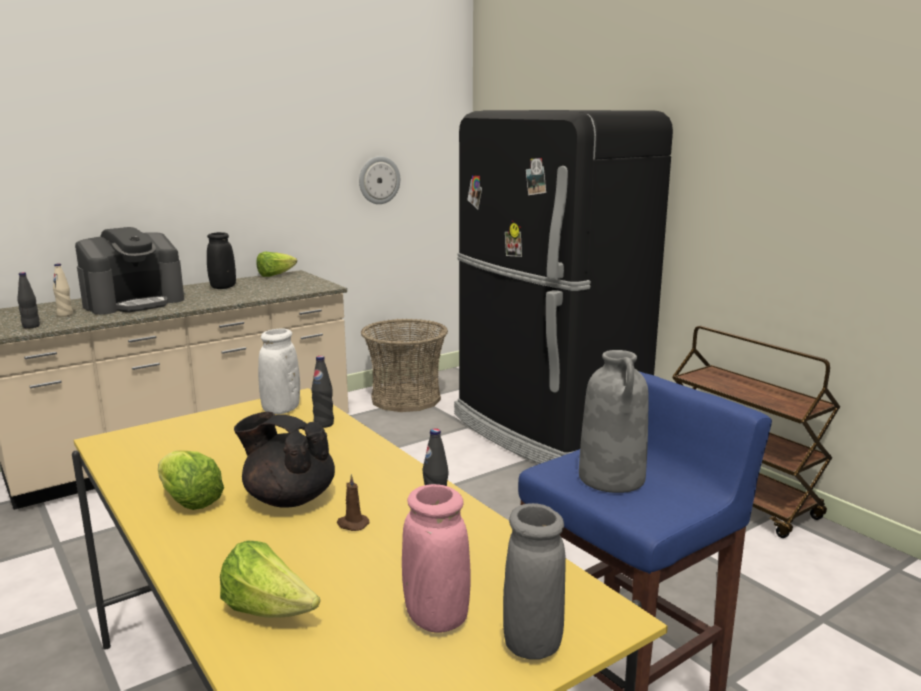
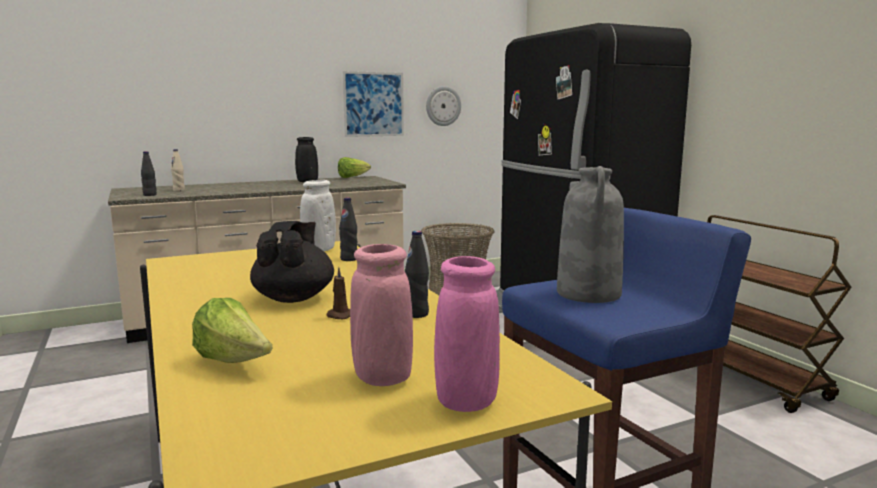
camera: 10 degrees right, 5 degrees down
(134, 302) = (234, 187): coffee machine -> none
(189, 501) = (211, 295): lettuce -> none
(289, 498) = (294, 298): black teapot -> black teapot turned 60 degrees clockwise
(296, 183) = (373, 104): none -> picture
(532, 643) = (467, 402): grey vase -> pink vase

